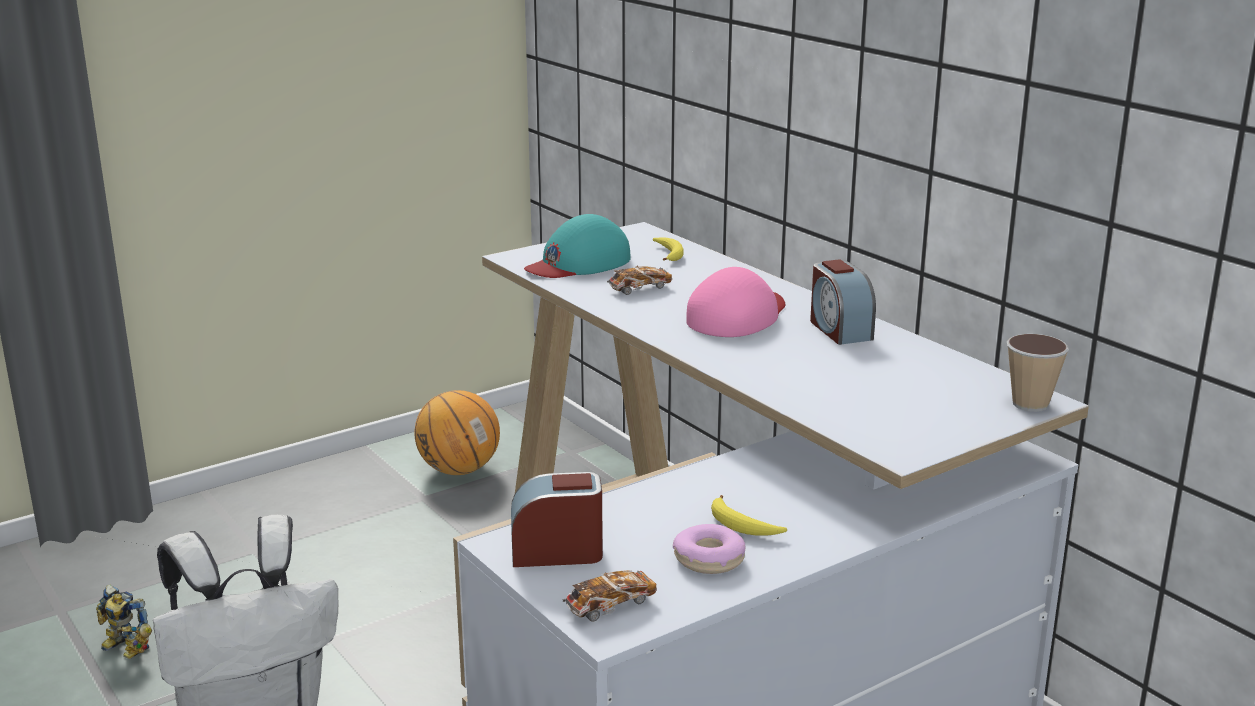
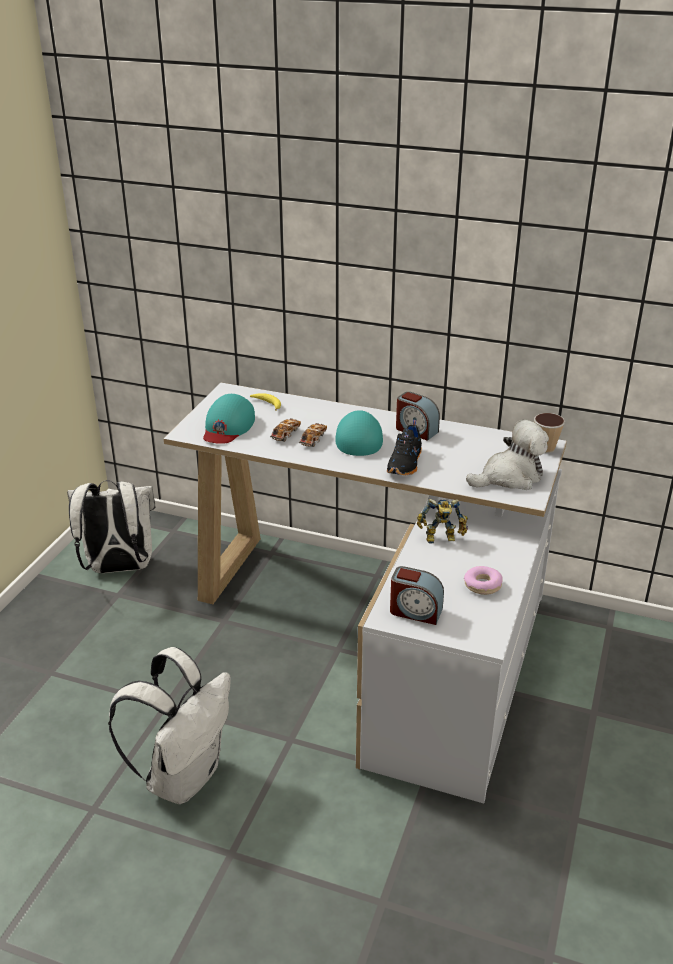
camera: 35 degrees left, 10 degrees up
(123, 650) = (45, 772): toy robot -> toy robot (441, 539)
(458, 470) = (118, 568): basketball -> white backpack
(557, 552) = (415, 611): alarm clock -> alarm clock turned 120 degrees counterclockwise
(610, 606) = (474, 629): toy car -> toy car (313, 440)
(738, 316) = (359, 437): pink cap -> turquoise cap
(743, 526) = (474, 560): banana -> none
(761, 360) = (406, 463): none -> black shoe
(906, 420) = (510, 477): none -> plush toy

